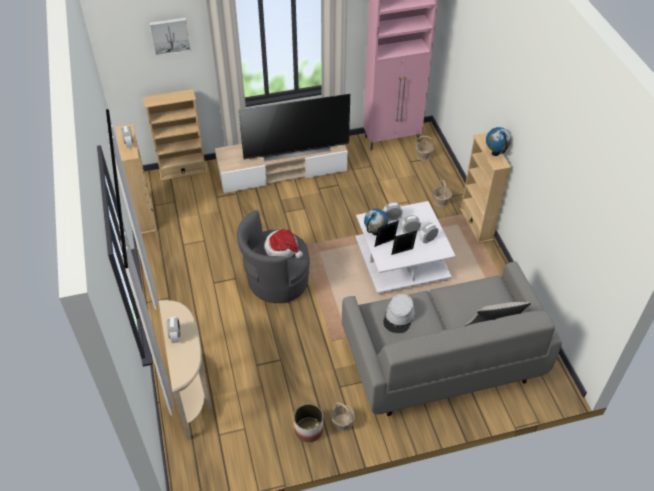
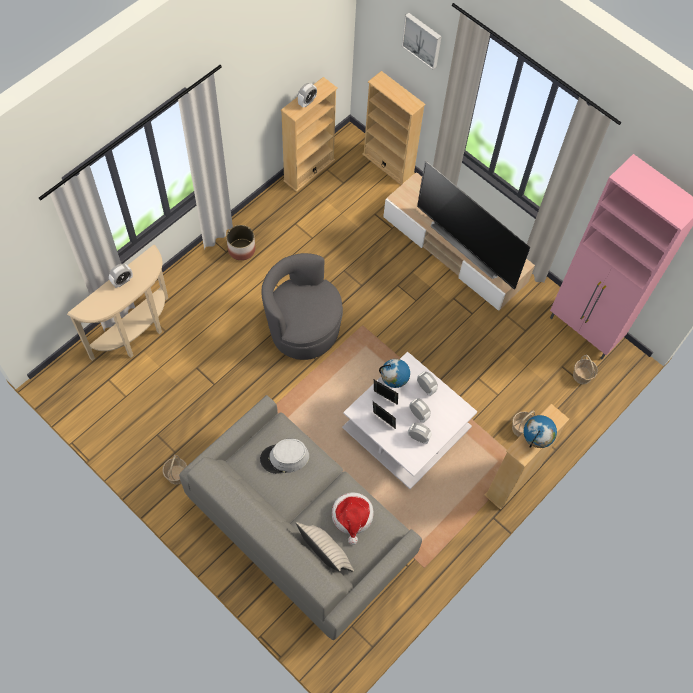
camera: 55 degrees right, 15 degrees up
(282, 249) = (310, 309): hat -> hat (352, 517)
(309, 429) = (154, 449): planter -> planter (242, 249)

